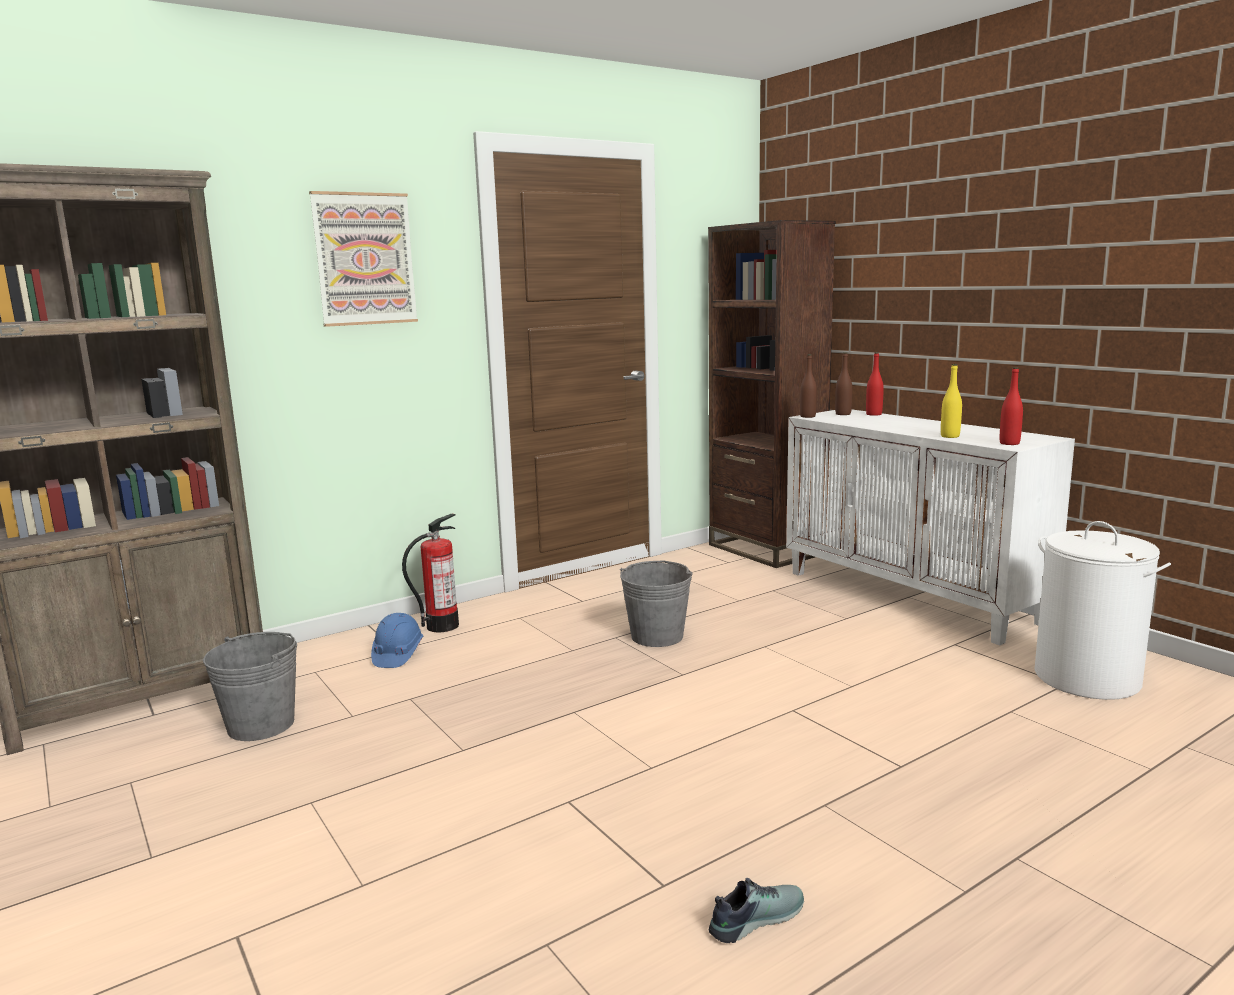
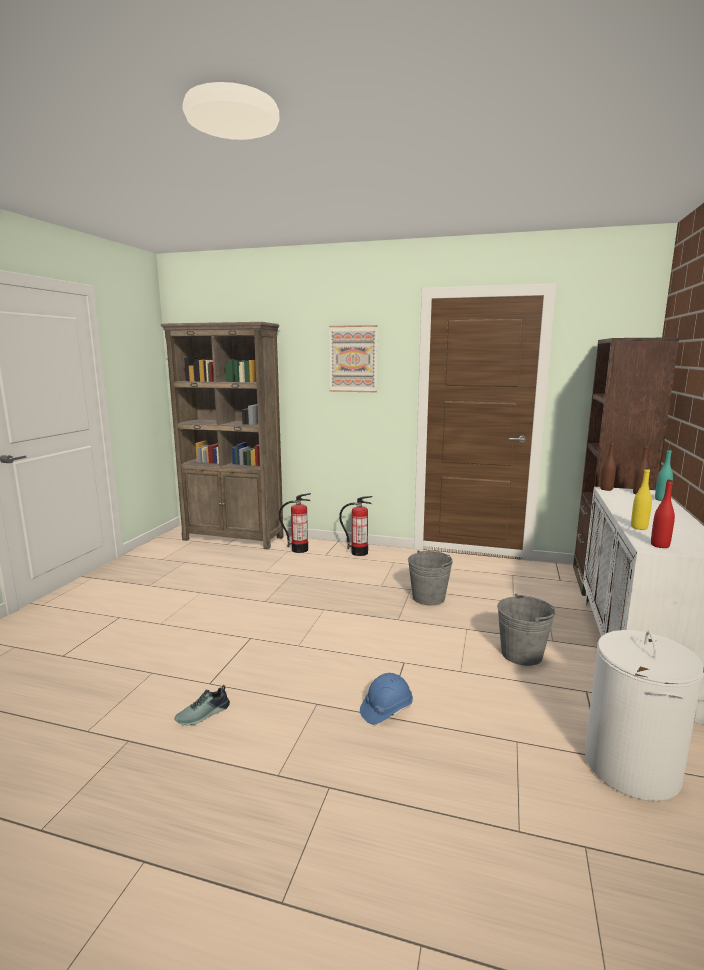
camera: 50 degrees right, 0 degrees up
(261, 725) = (239, 561): grey bucket -> grey bucket (521, 654)
(333, 661) = (299, 549): none -> fire extinguisher
(397, 655) = (321, 557): blue hard hat -> blue hard hat (386, 709)
(754, 918) = (203, 715): shoe -> shoe turned 120 degrees clockwise
(874, 414) = (661, 499): red bottle -> turquoise bottle

